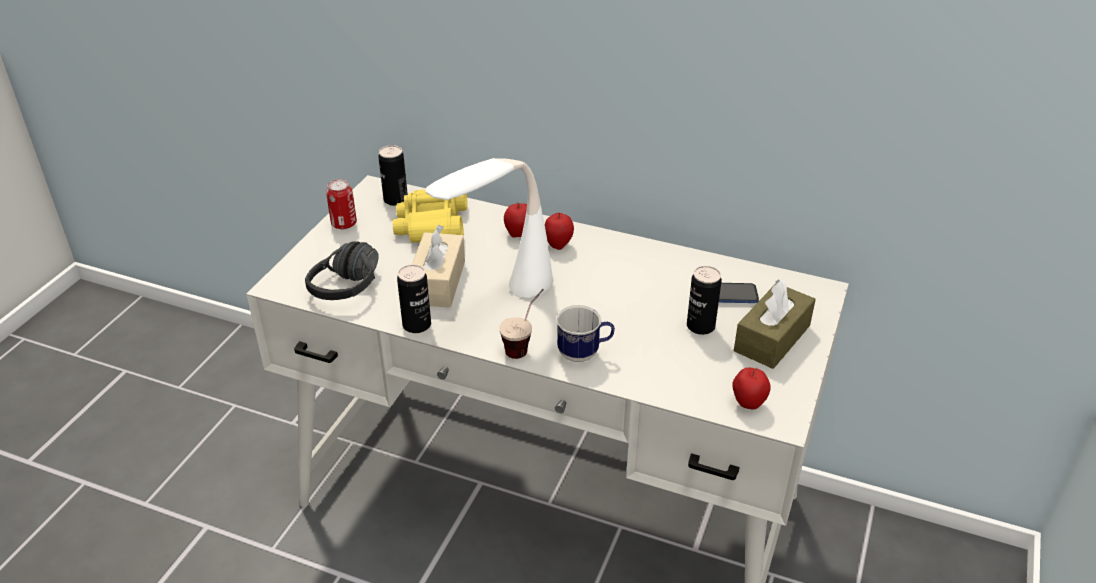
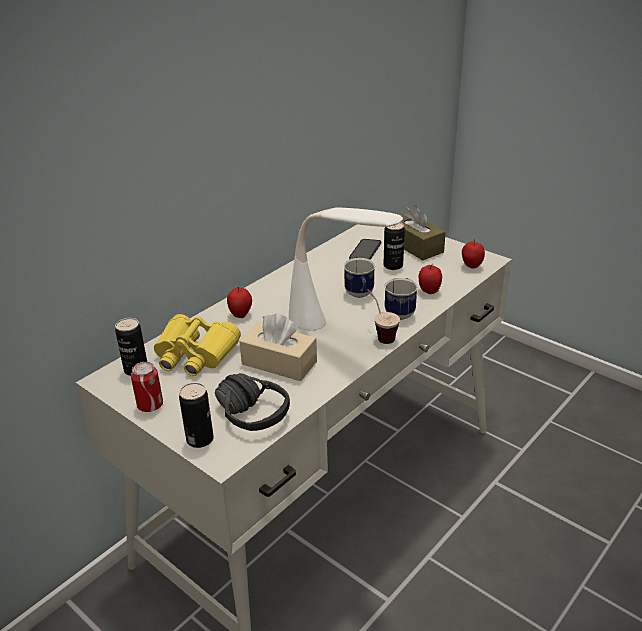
camera: 70 degrees left, 5 degrees down
(417, 325) = (330, 381): can -> can (200, 439)
(558, 245) = (268, 300): apple -> apple (429, 291)
(606, 312) = (360, 295): none -> mug

